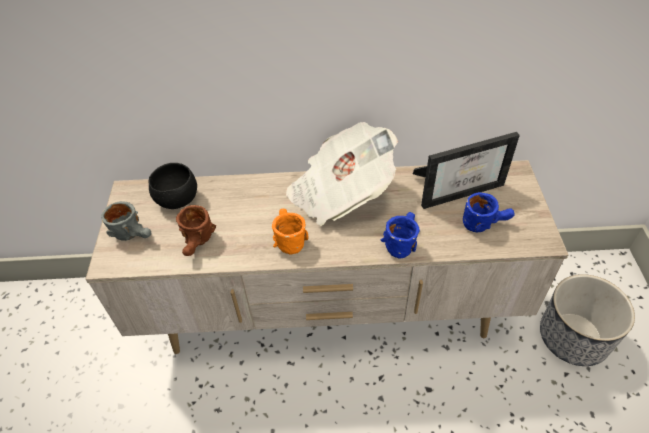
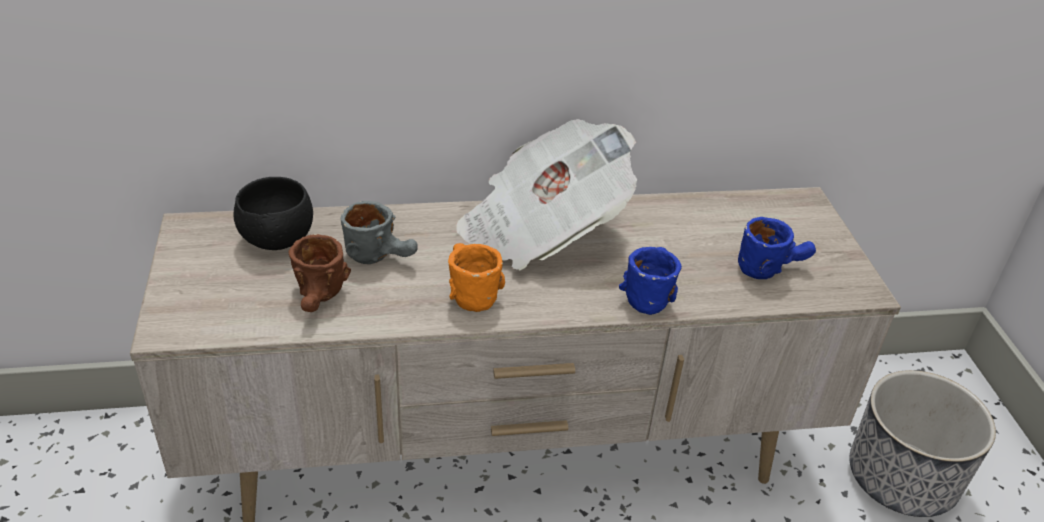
camera: 10 degrees left, 10 degrees down
(135, 234) = (211, 287): grey mug -> grey mug (383, 256)
(460, 188) = (726, 223): picture frame -> none

